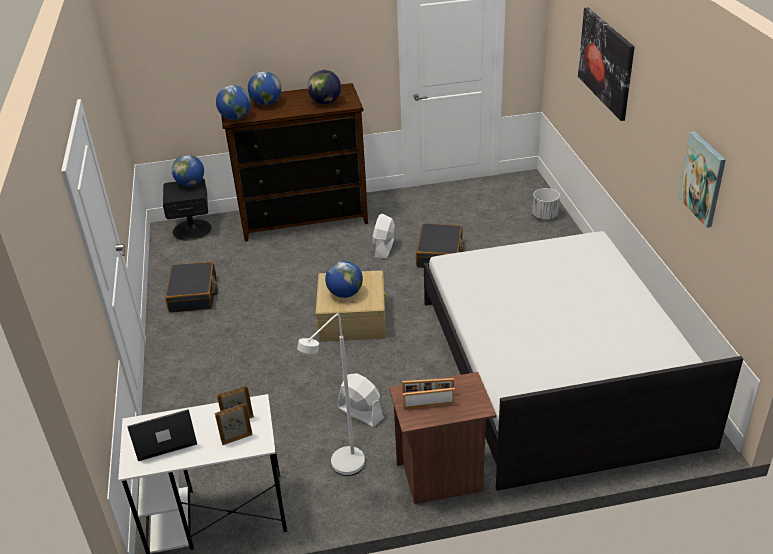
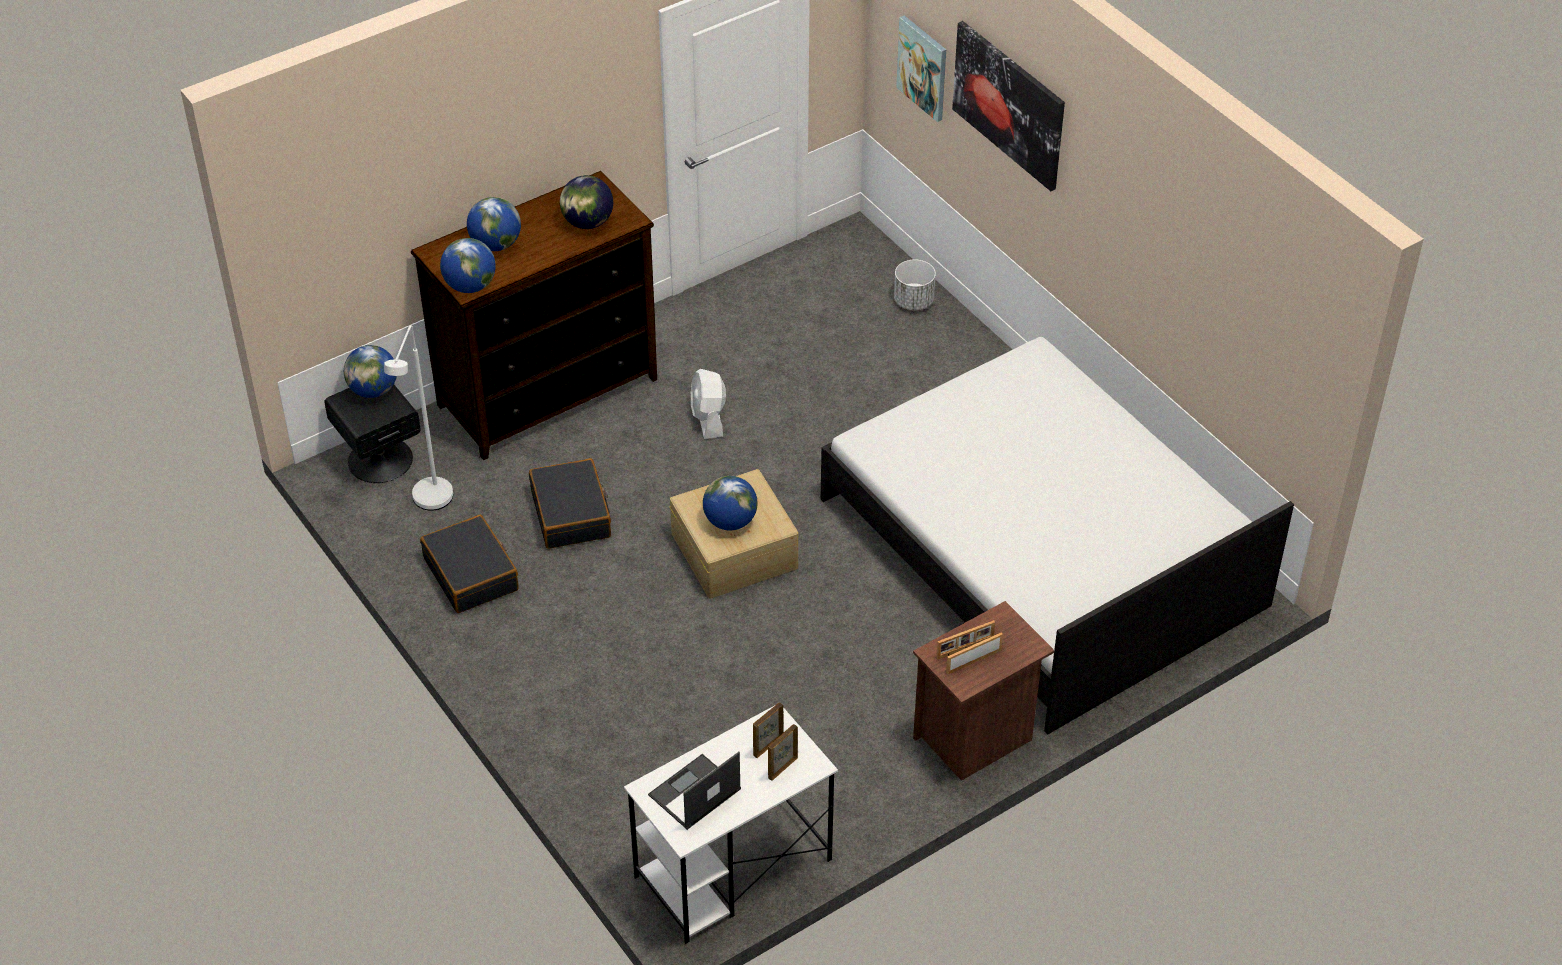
camera: 25 degrees left, 10 degrees up
(342, 469) = (851, 765): white floor lamp -> white floor lamp (430, 504)
(360, 412) = (828, 685): white fan -> none
(440, 254) = (797, 409): black suitcase -> black suitcase (571, 514)
(703, 179) = (1203, 289): picture -> picture (923, 67)

